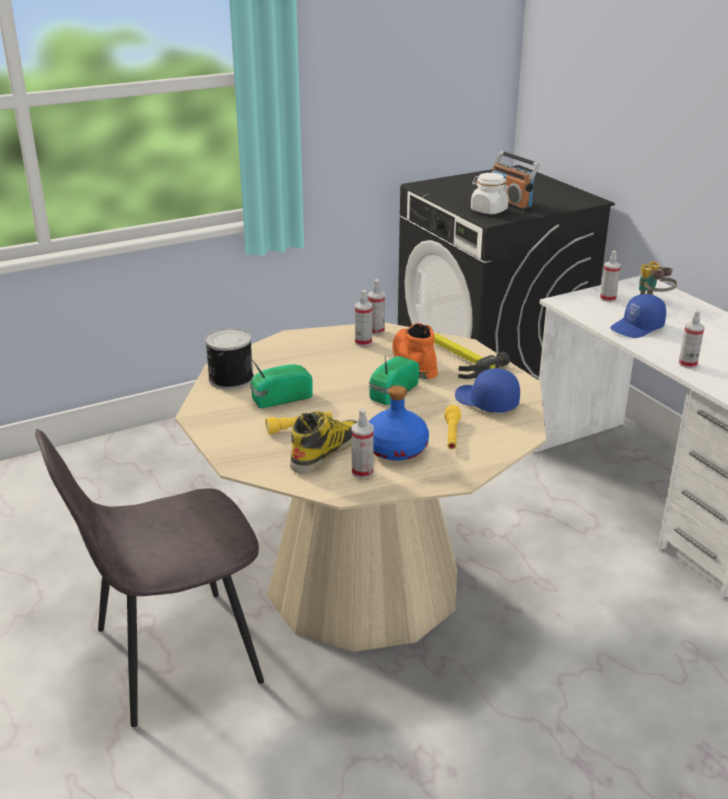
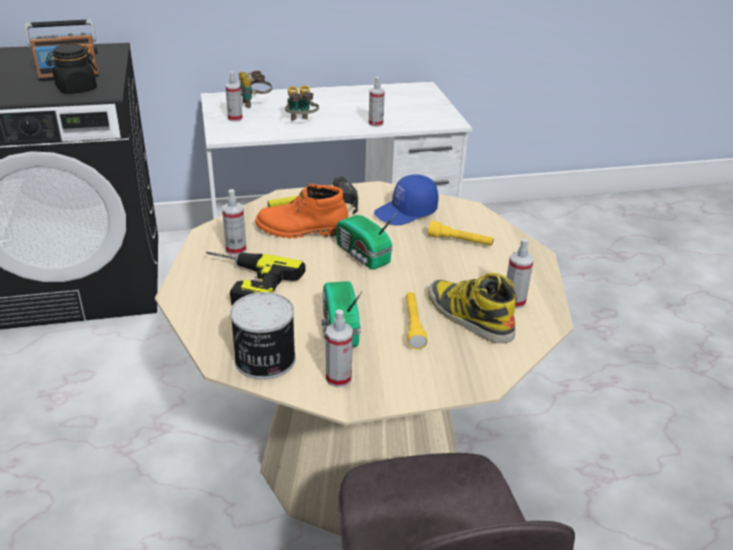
camera: 75 degrees left, 5 degrees up
(317, 354) = (243, 284): none -> power drill
(376, 331) = (213, 236): spray bottle -> spray bottle (338, 378)
(397, 449) = (477, 274): blue bottle -> none
(488, 210) = (76, 89): white jar -> black jar
(637, 328) = (301, 123): blue cap -> binoculars

